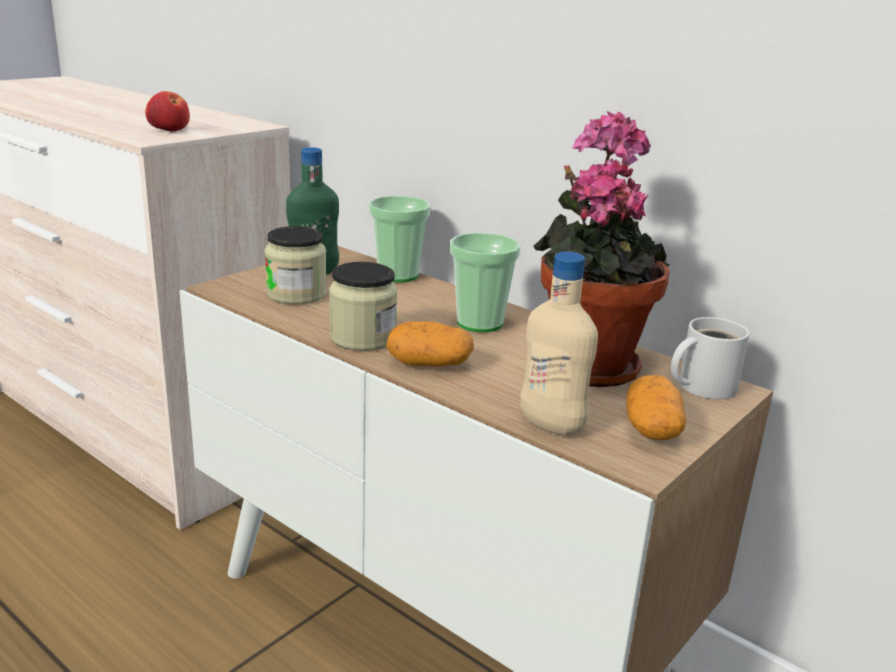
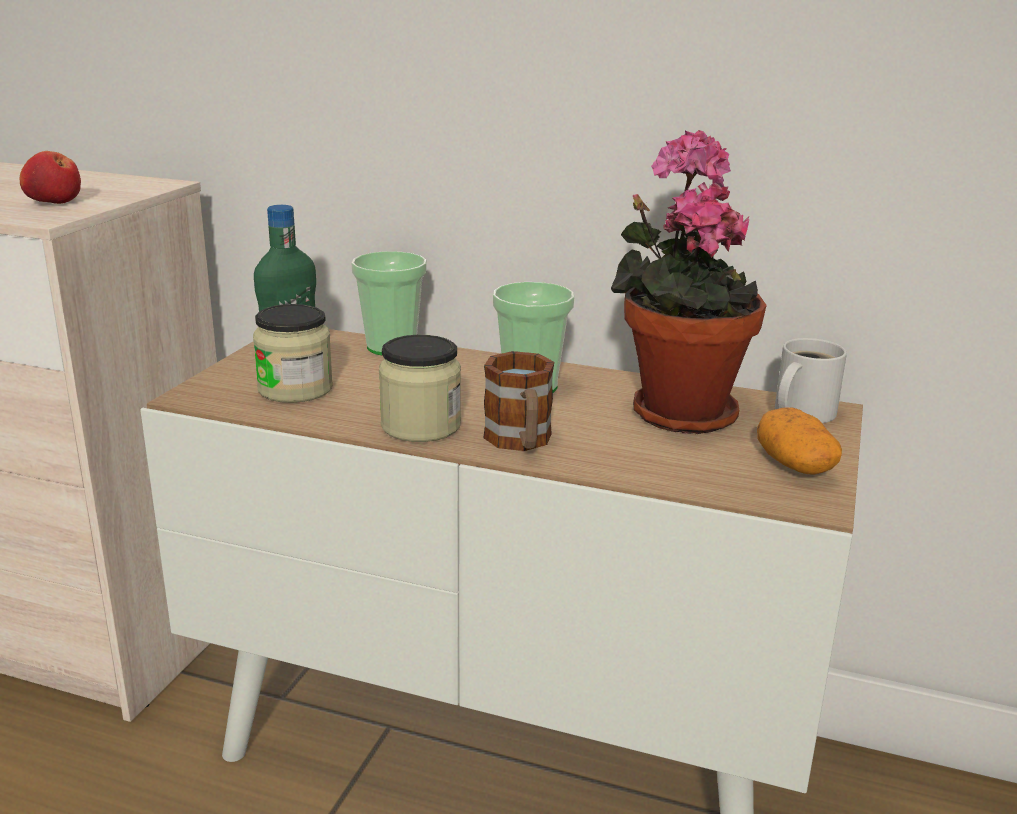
camera: 20 degrees left, 0 degrees up
(429, 364) = (520, 442): potato -> mug
(551, 425) = (700, 481): beige bottle -> none

